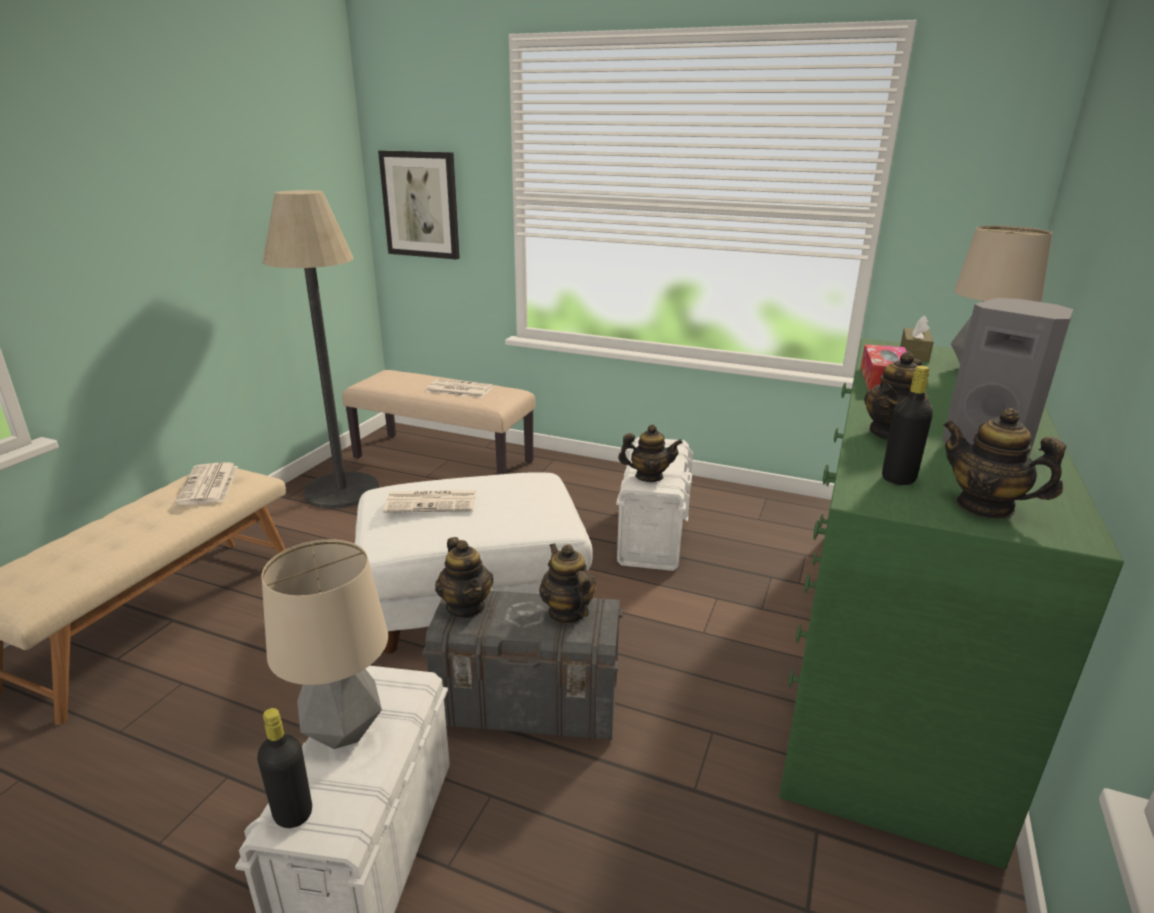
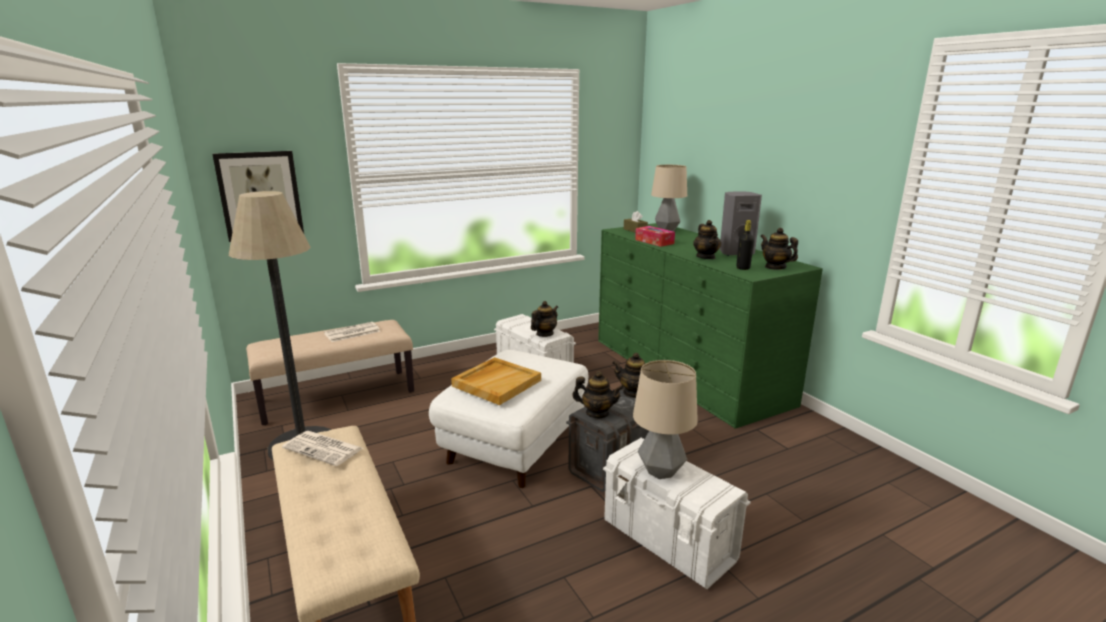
camera: 50 degrees left, 5 degrees down
(293, 813) = (706, 498): black bottle -> none
(432, 502) = (496, 383): newspaper -> beige tray
(985, 506) = (775, 267): teapot -> teapot turned 60 degrees clockwise

